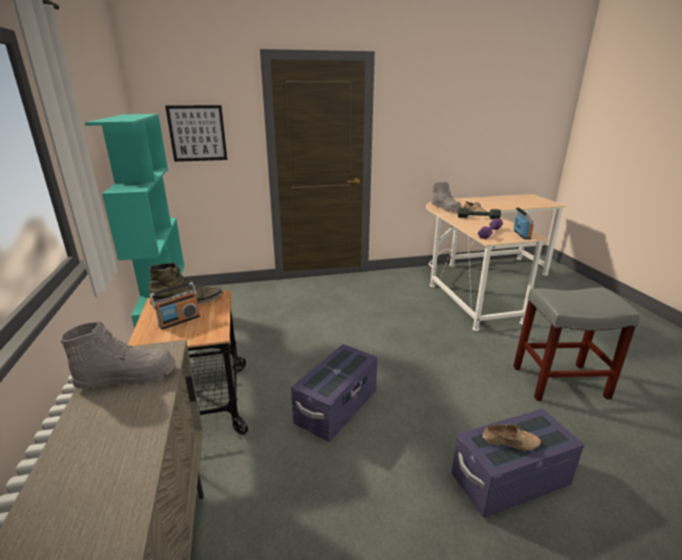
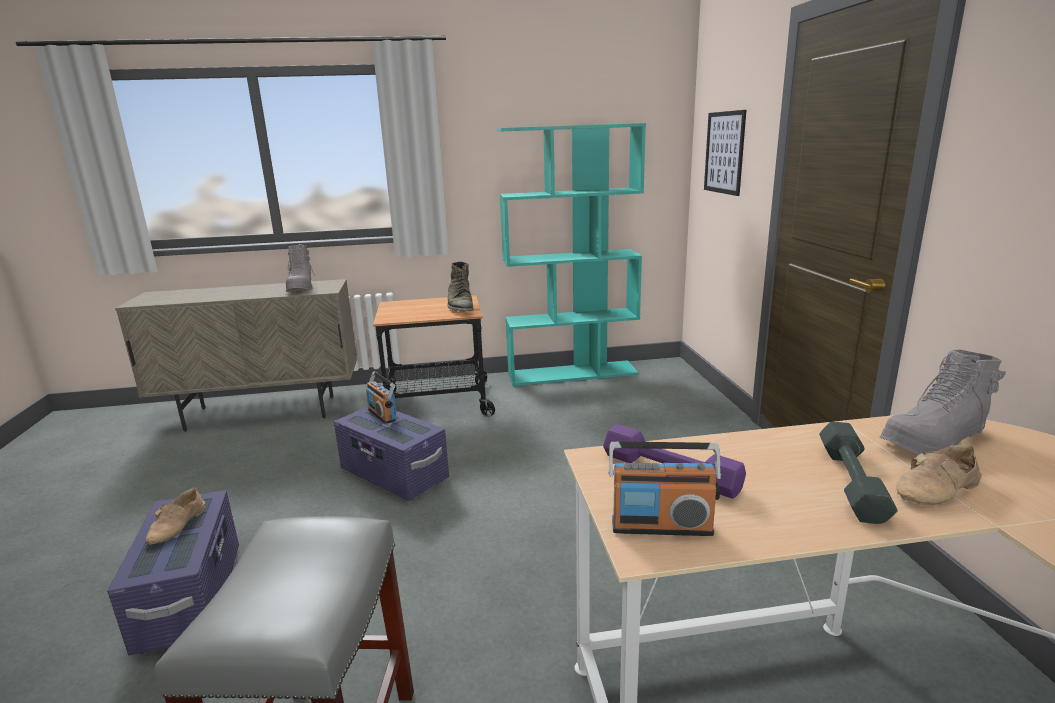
camera: 95 degrees right, 5 degrees down
(179, 321) = (421, 307): radio -> radio (382, 414)

